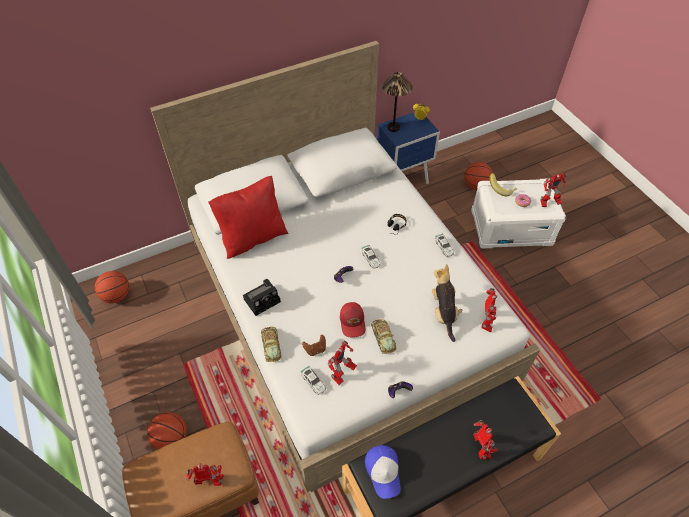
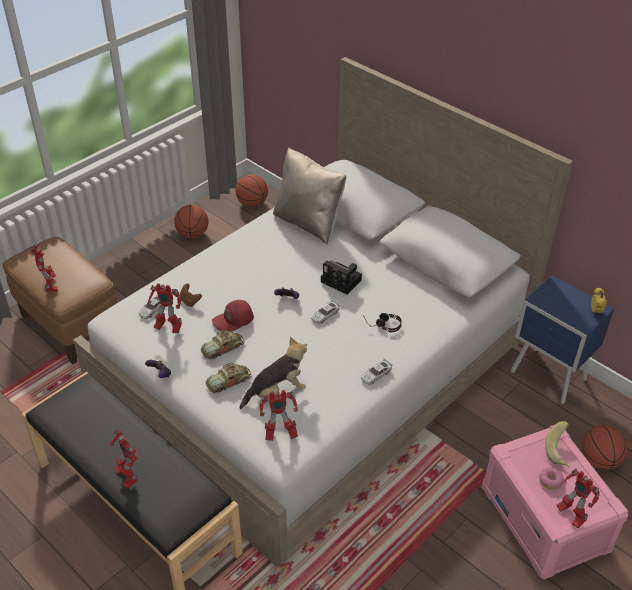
camera: 70 degrees right, 10 degrees down
(171, 438) = (120, 288): basketball -> basketball (192, 234)
(253, 237) = (308, 223): red pillow -> beige pillow
(263, 299) = (234, 251): camera -> camera (342, 281)
(271, 345) = (183, 270): toy car -> toy car (229, 381)
(383, 472) = (83, 399): cap -> none
(393, 127) = (558, 290): table lamp -> none
(480, 448) = (127, 476): toy robot -> toy robot turned 90 degrees clockwise
(511, 227) = (545, 519): white storage box -> pink storage box

